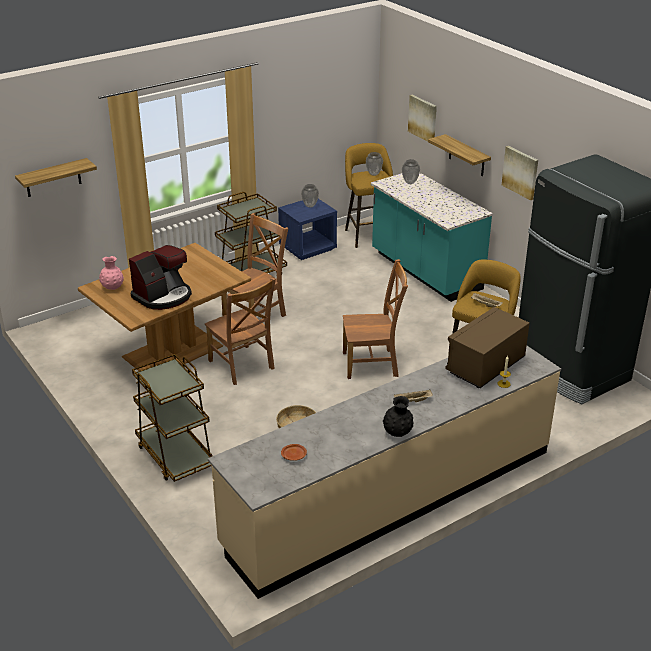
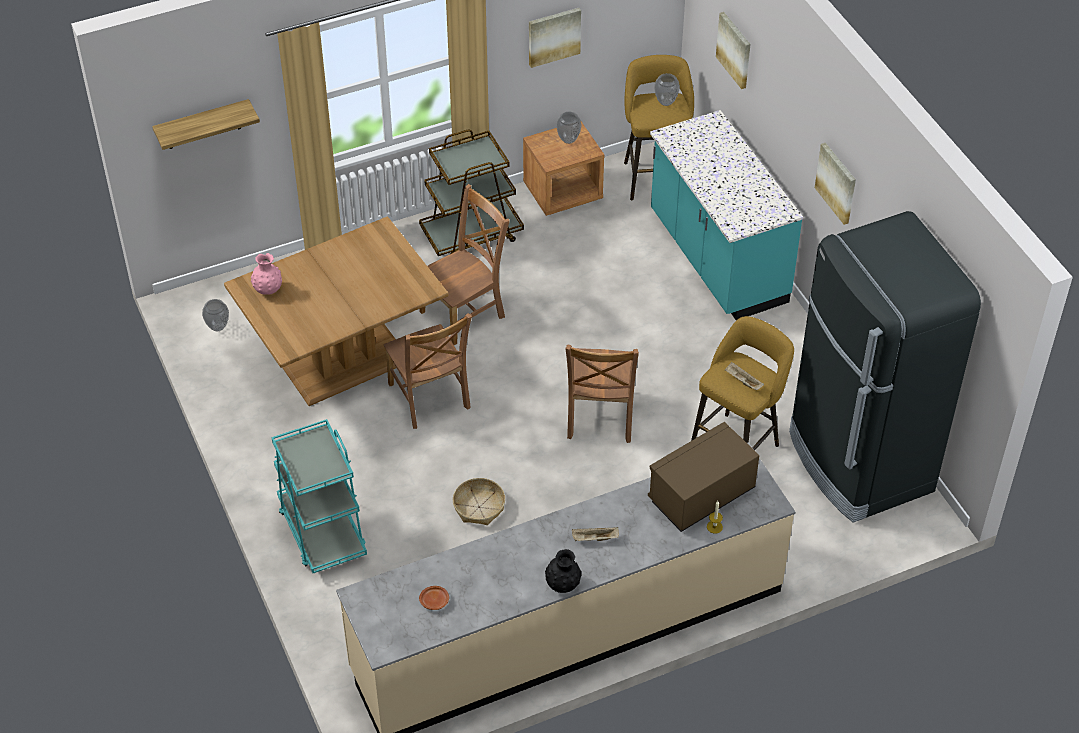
camera: 10 degrees right, 15 degrees up
(163, 296) = (329, 313): coffee machine -> none
(175, 456) = (322, 531): brown cart -> turquoise cart
(296, 125) = (553, 36): none -> picture
(308, 248) = (563, 192): blue nightstand -> brown nightstand
(373, 364) = (600, 418): brown chair -> brown chair turned 90 degrees clockwise
(409, 182) = (705, 138): vase -> vase (217, 327)
(466, 156) = (780, 127): shelf -> none

